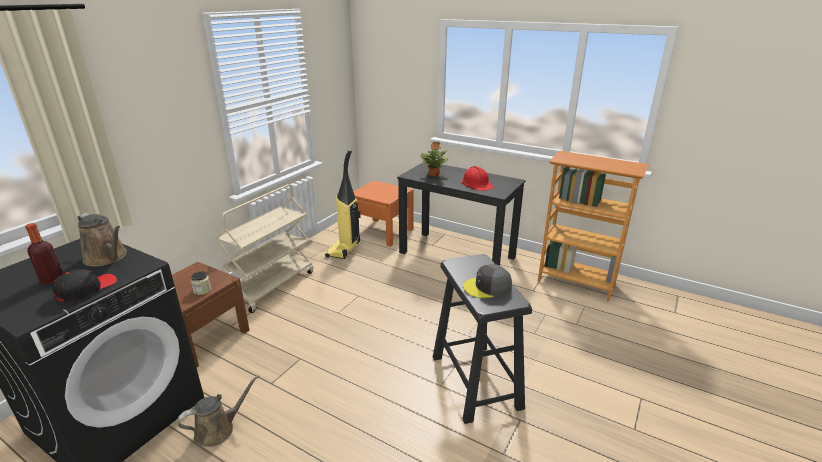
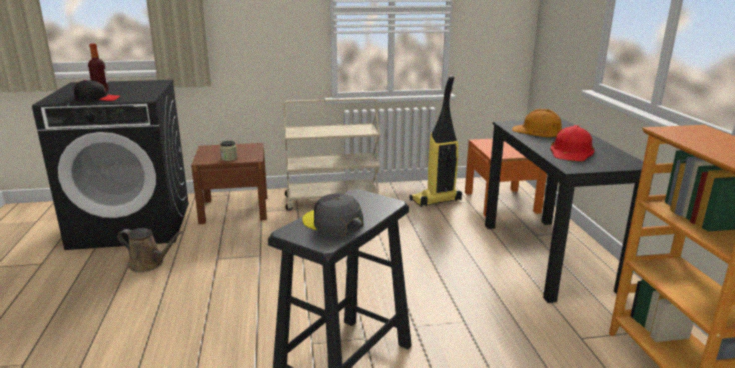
camera: 50 degrees right, 5 degrees down
(108, 258) = (142, 90): brown watering can -> none
(434, 175) = (538, 131): potted plant -> orange hard hat

